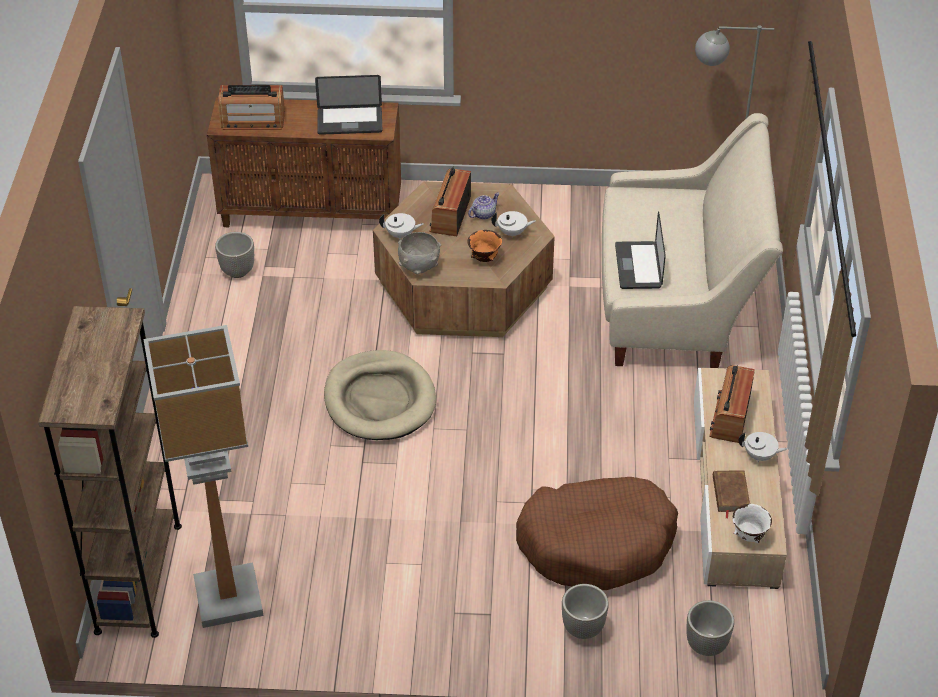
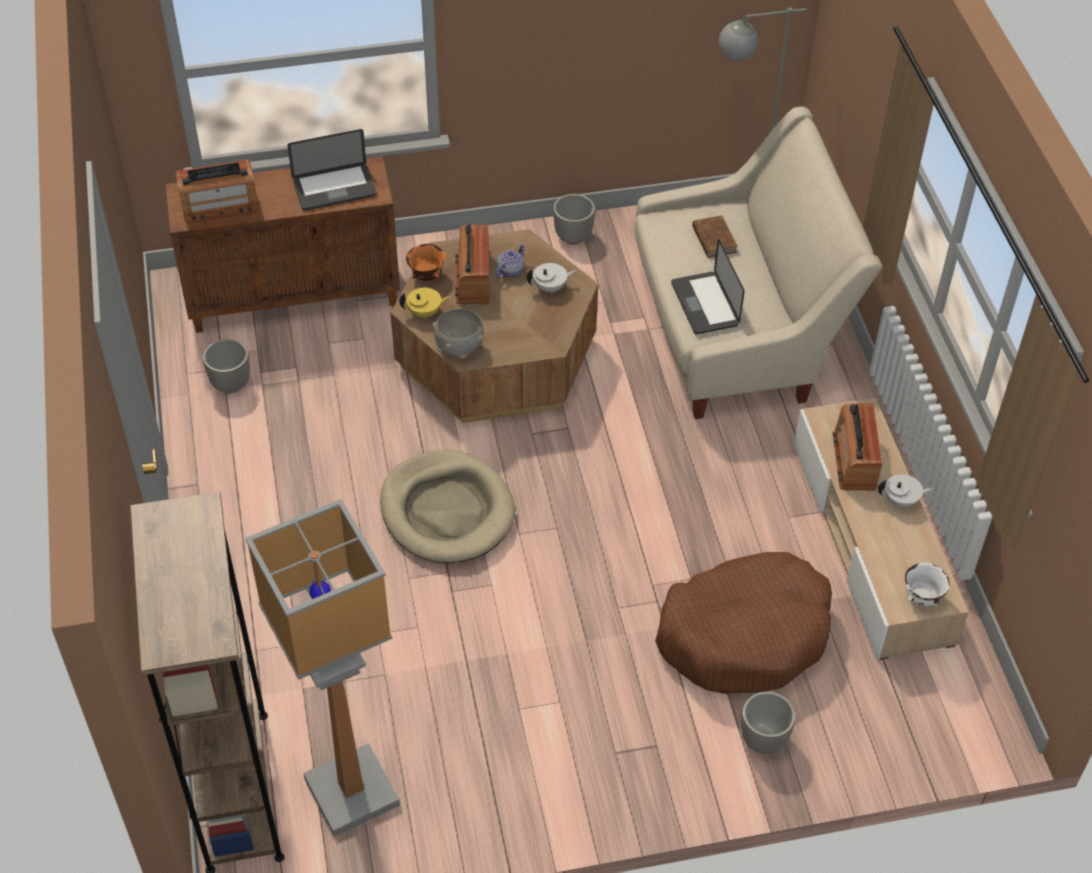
camera: 15 degrees left, 5 degrees up
(401, 235) = (425, 313): white teapot -> yellow teapot
(484, 259) = (529, 325): orange bowl -> orange bowl (426, 277)
(706, 646) = (902, 731): planter -> planter (573, 237)
(730, 494) = (885, 552): brown book -> brown book (714, 240)

